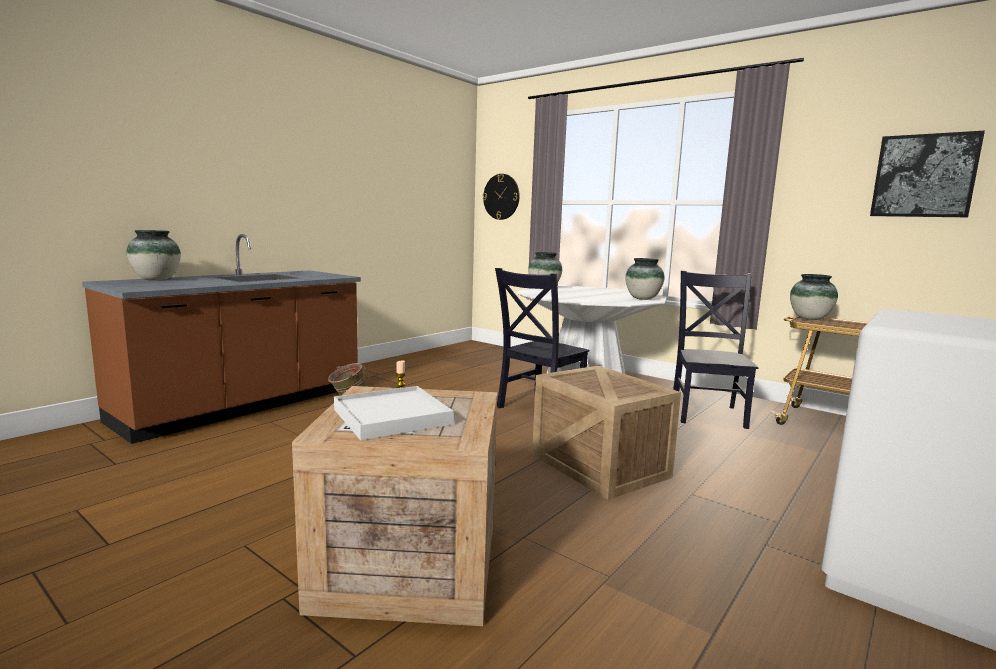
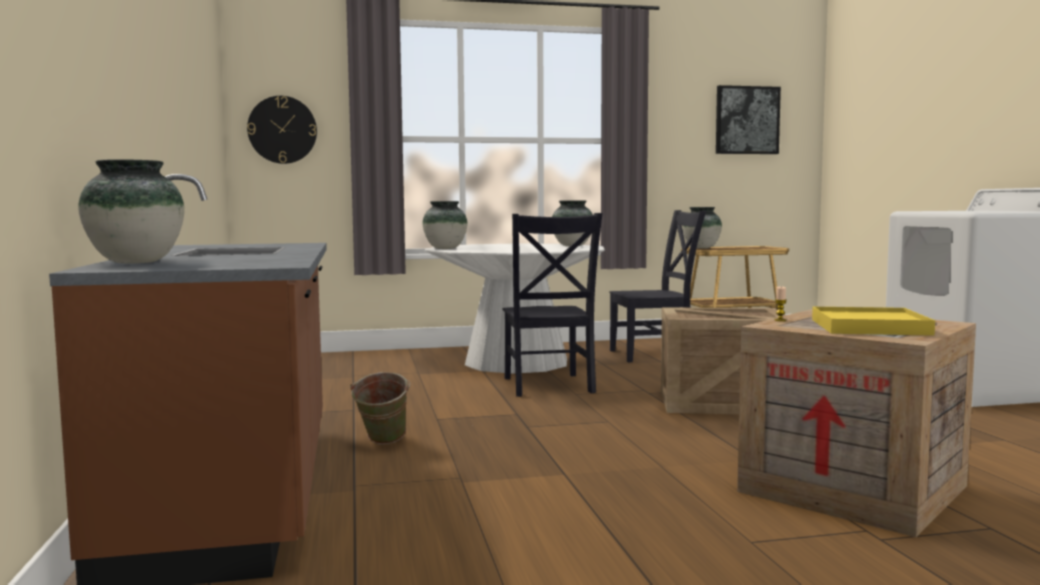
camera: 50 degrees left, 5 degrees down
(392, 417) = (868, 327): white tray -> yellow tray
(708, 413) = (656, 355): black chair -> black chair turned 120 degrees clockwise

